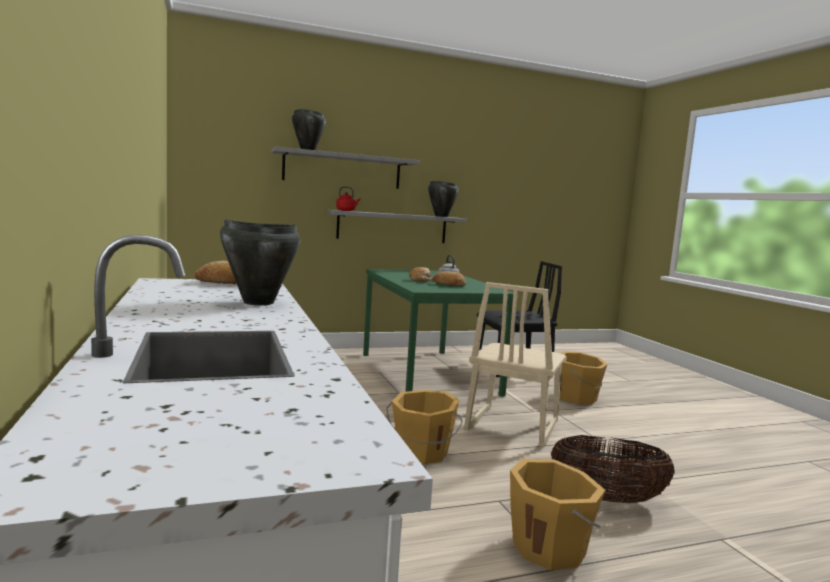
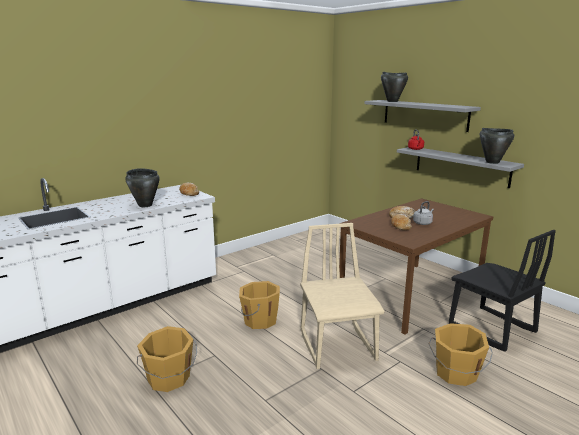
camera: 70 degrees right, 10 degrees up
(426, 373) = (410, 294): green dining table -> brown dining table
(511, 426) = (338, 345): beige chair -> beige chair turned 75 degrees clockwise
(606, 499) = (242, 398): basket -> none

